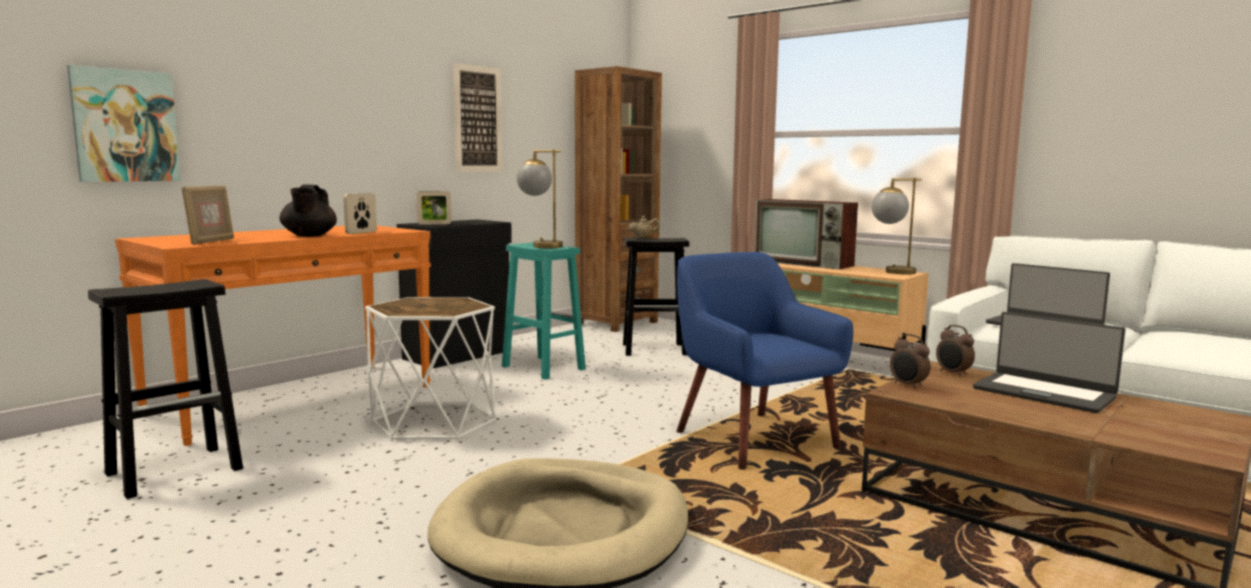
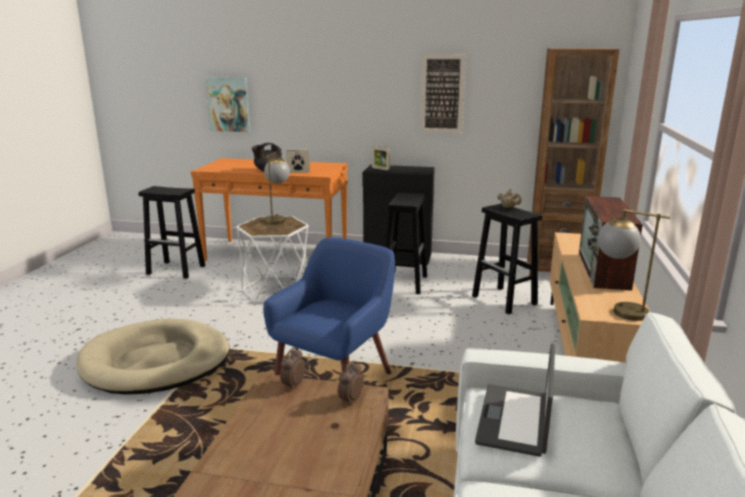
camera: 60 degrees right, 10 degrees up
(211, 241) = (224, 168): picture frame -> none
(540, 246) = (404, 199): table lamp -> table lamp (277, 219)
(542, 367) = (405, 283): turquoise stool -> black stool
(1044, 393) = (320, 446): laptop -> none

